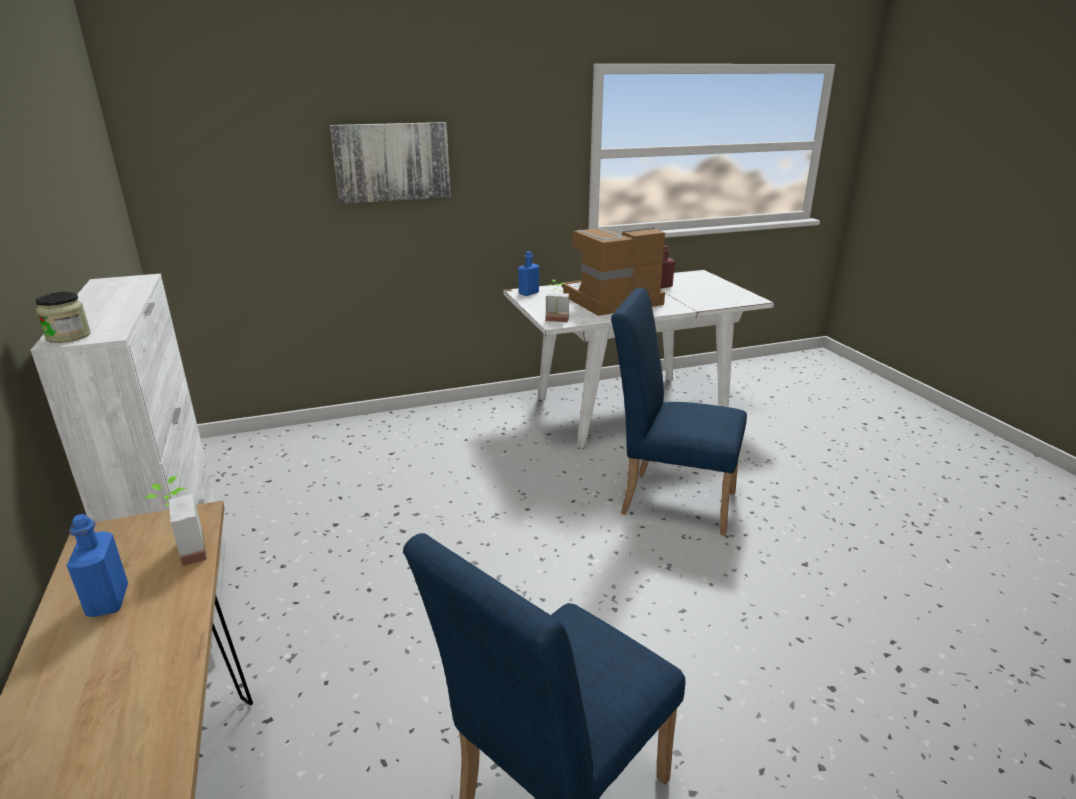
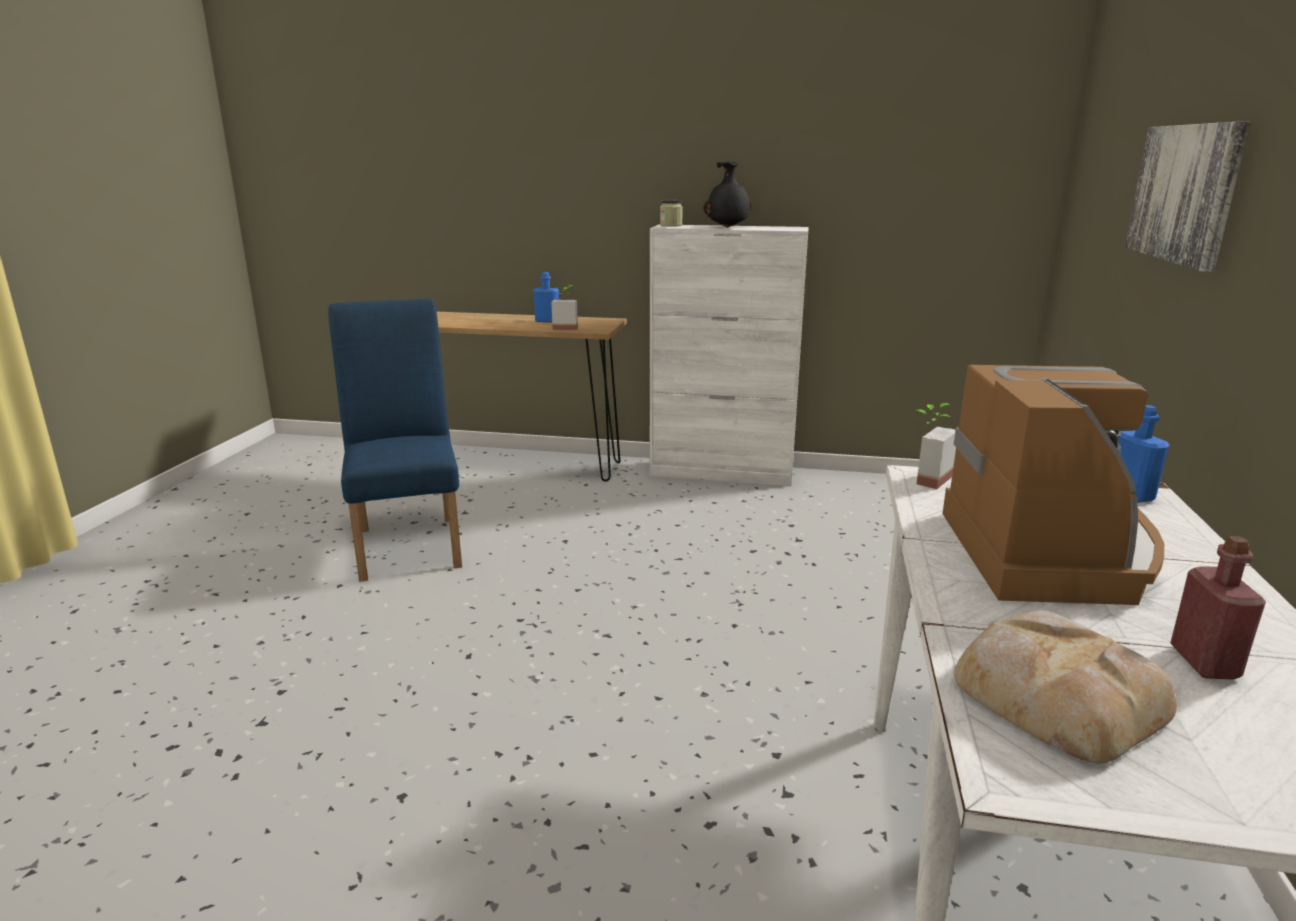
camera: 120 degrees right, 5 degrees down
(113, 305) = (728, 227): none -> black vase
(669, 499) = (659, 749): blue chair -> none
(708, 297) = (1056, 694): none -> bread

